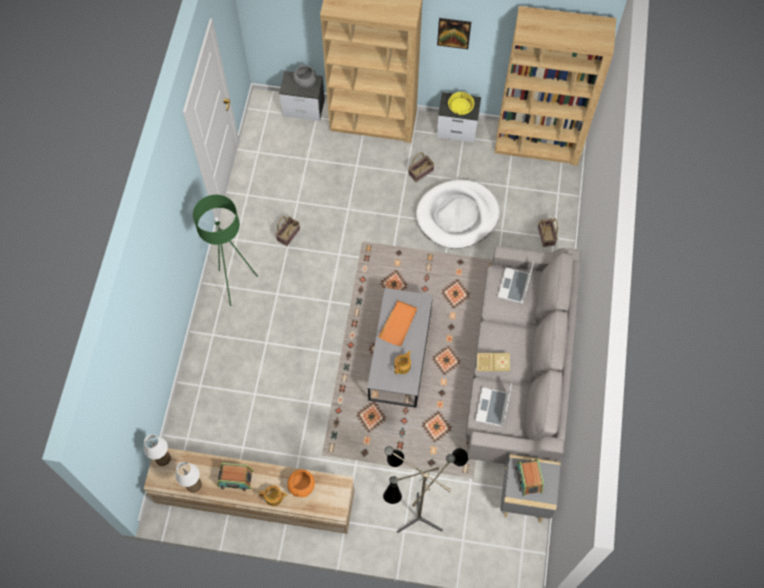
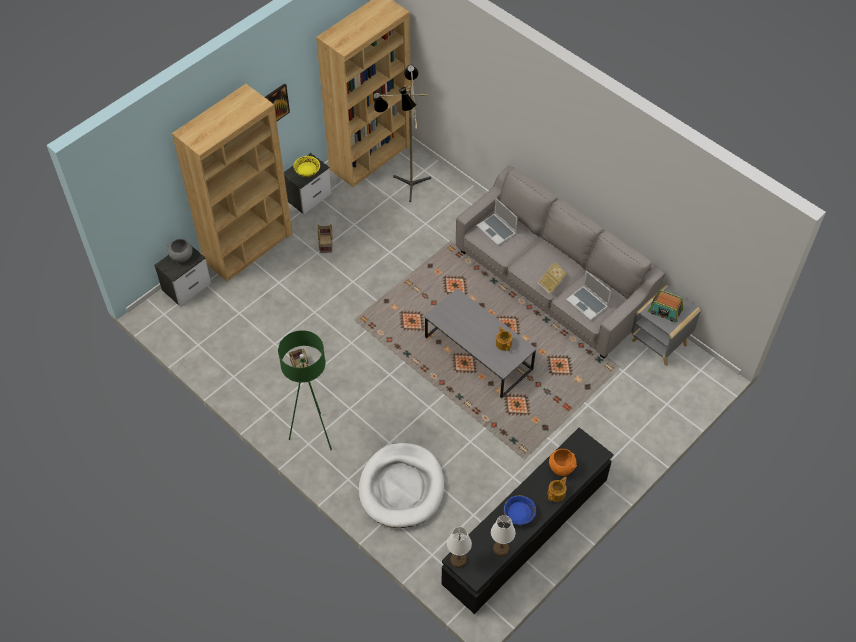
camera: 55 degrees left, 10 degrees down
(235, 479) = (519, 513): radio -> blue bowl
(255, 497) = (526, 531): beige tv stand -> black tv stand
(398, 323) = (464, 325): orange tray -> none
(415, 514) = (623, 423): floor lamp -> floor lamp (406, 186)
(457, 216) = (387, 243): white dog bed -> white dog bed (401, 487)
(547, 236) = (455, 199): basket -> none

